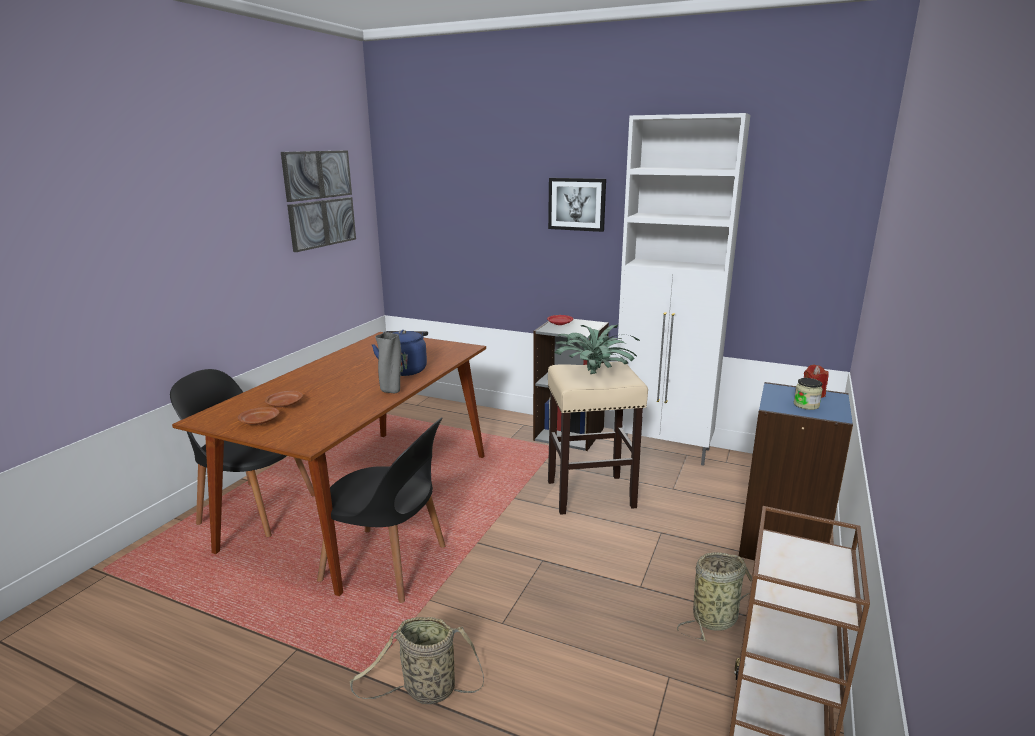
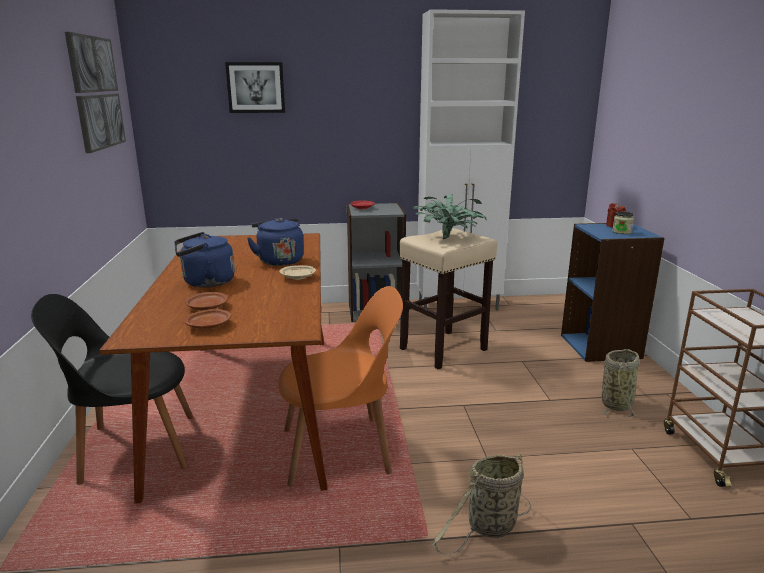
camera: 30 degrees left, 0 degrees up
(319, 380) = (205, 282): none -> blue kettle
(389, 565) = (341, 450): black chair -> orange chair
(391, 391) = (298, 277): grey vase -> beige plate
(577, 204) = (364, 95): picture -> picture (256, 87)

